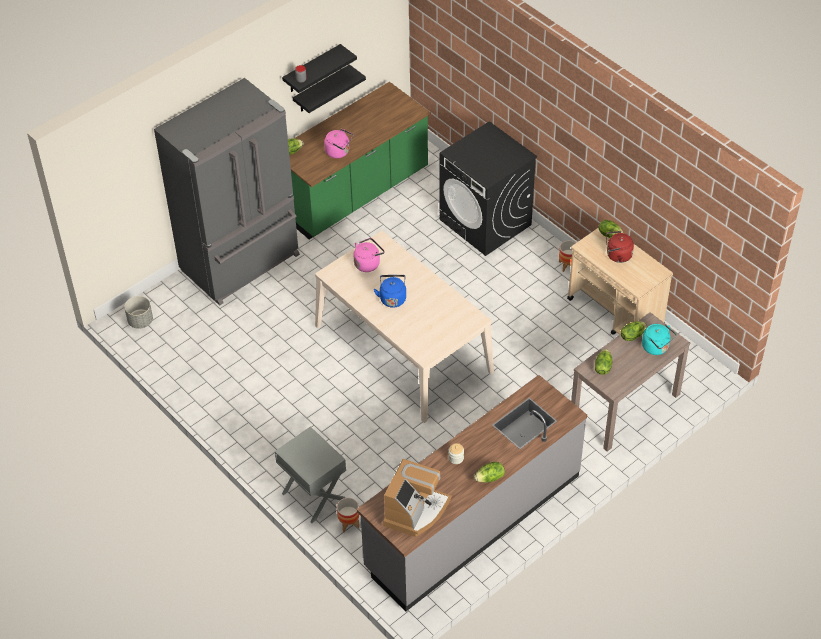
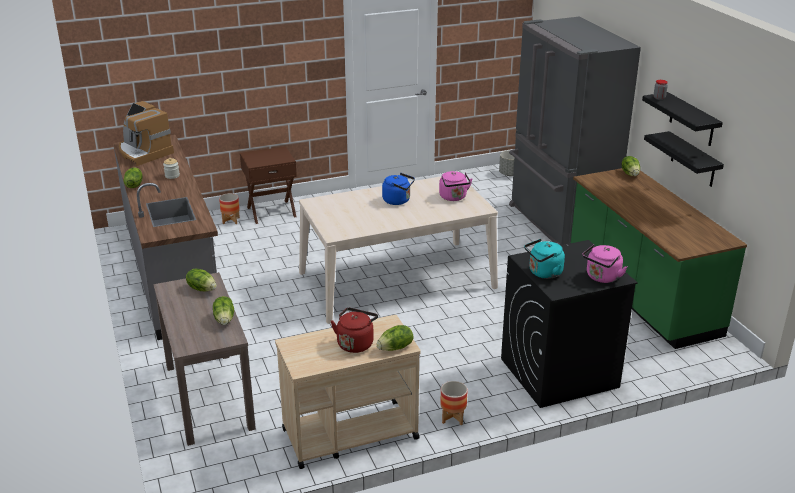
camera: 110 degrees right, 20 degrees down
(313, 496) = (271, 211): grey nightstand -> brown nightstand
(339, 152) = (620, 196): pink kettle -> pink kettle (602, 278)
(657, 348) = (191, 331): turquoise kettle -> turquoise kettle (543, 273)

